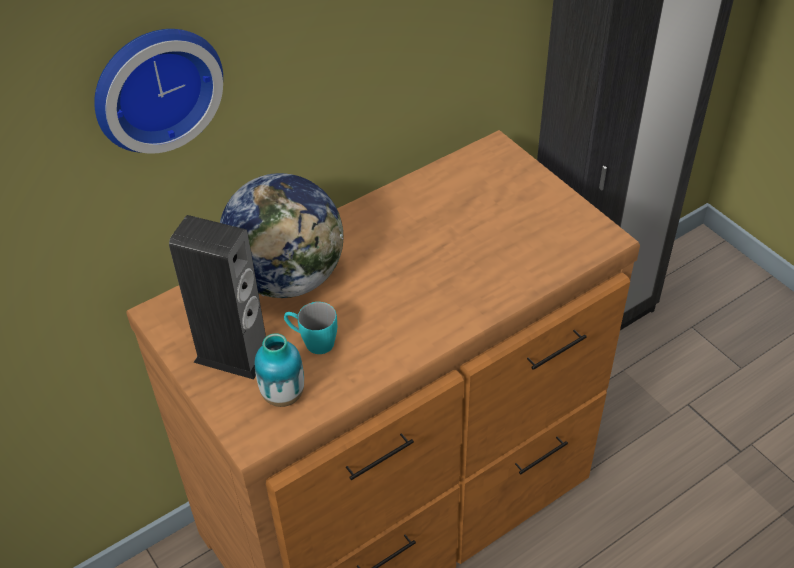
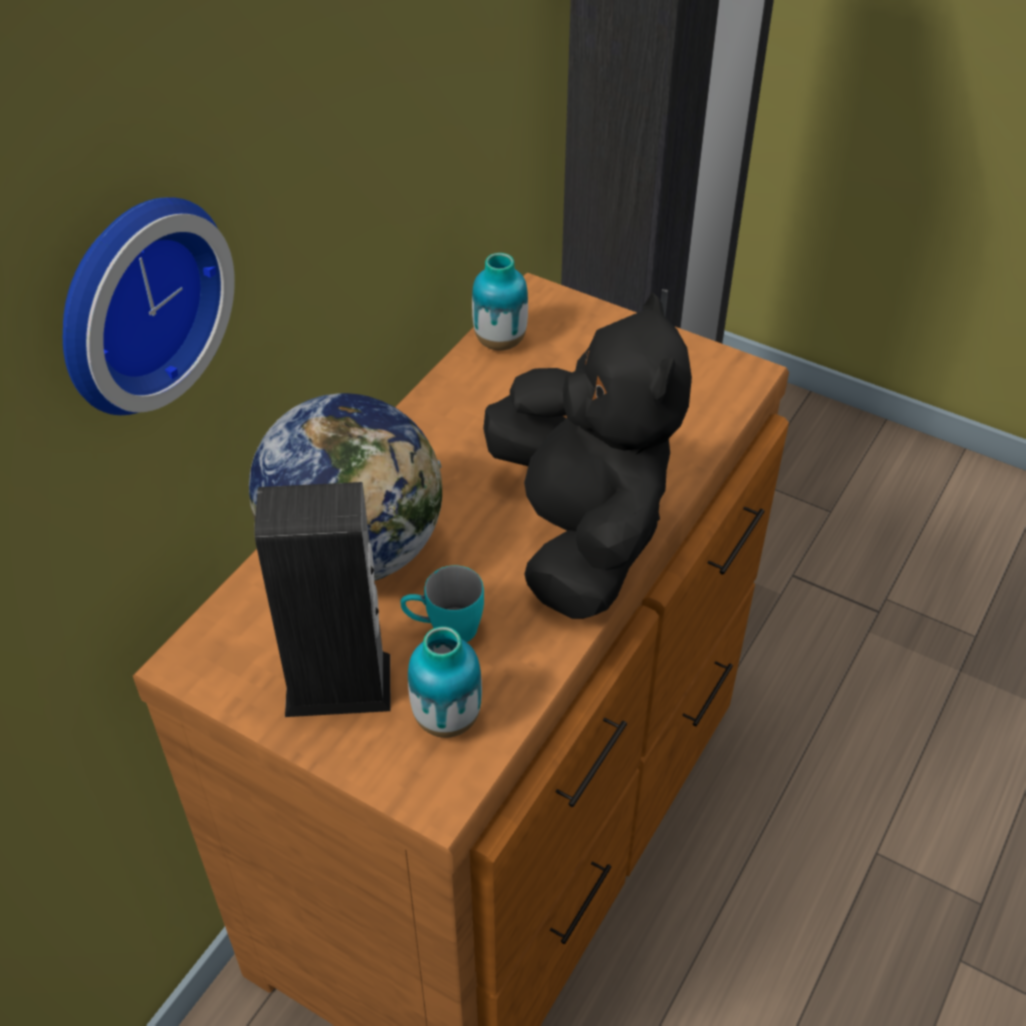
camera: 25 degrees left, 0 degrees up
(430, 310) = (581, 534): none -> black plush toy
(453, 171) = (500, 341): none -> vase

